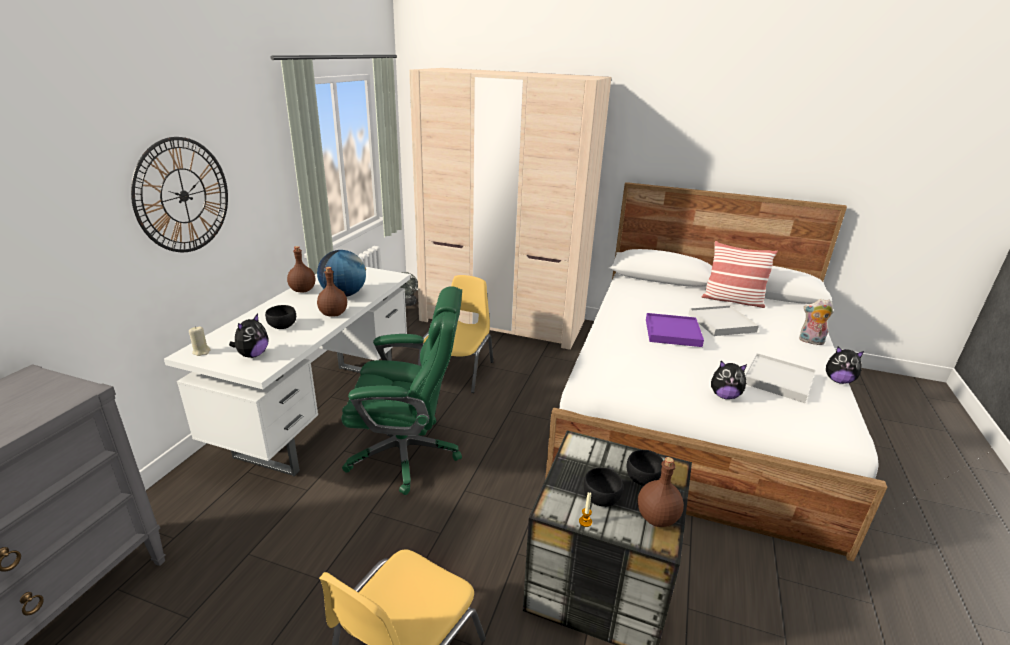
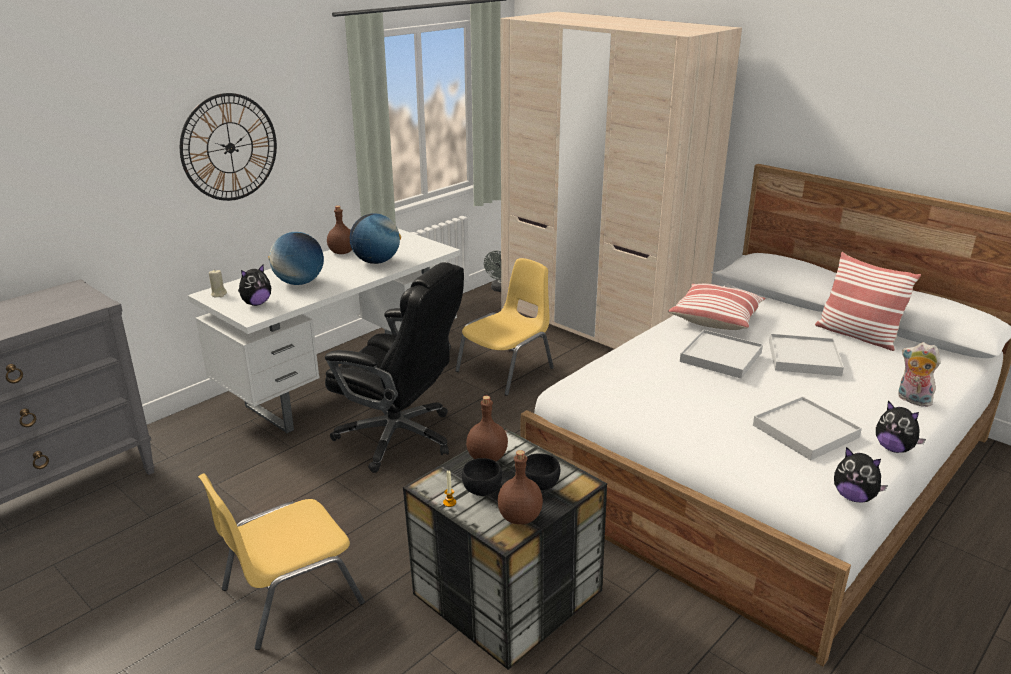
camera: 25 degrees right, 0 degrees up
(283, 326) = (299, 282): black bowl -> globe
(333, 314) = (351, 279): brown bottle -> brown bottle (486, 458)
(407, 453) = (399, 437): green office chair -> black office chair
(636, 302) = (716, 318): none -> pillow
(672, 332) = (720, 357): purple tray -> white tray
(724, 396) = (713, 432): plush toy -> plush toy (854, 497)

